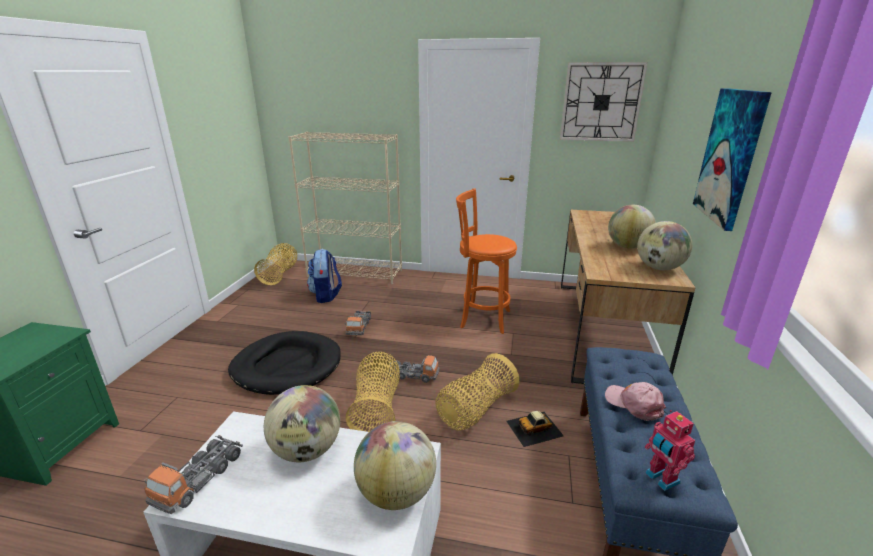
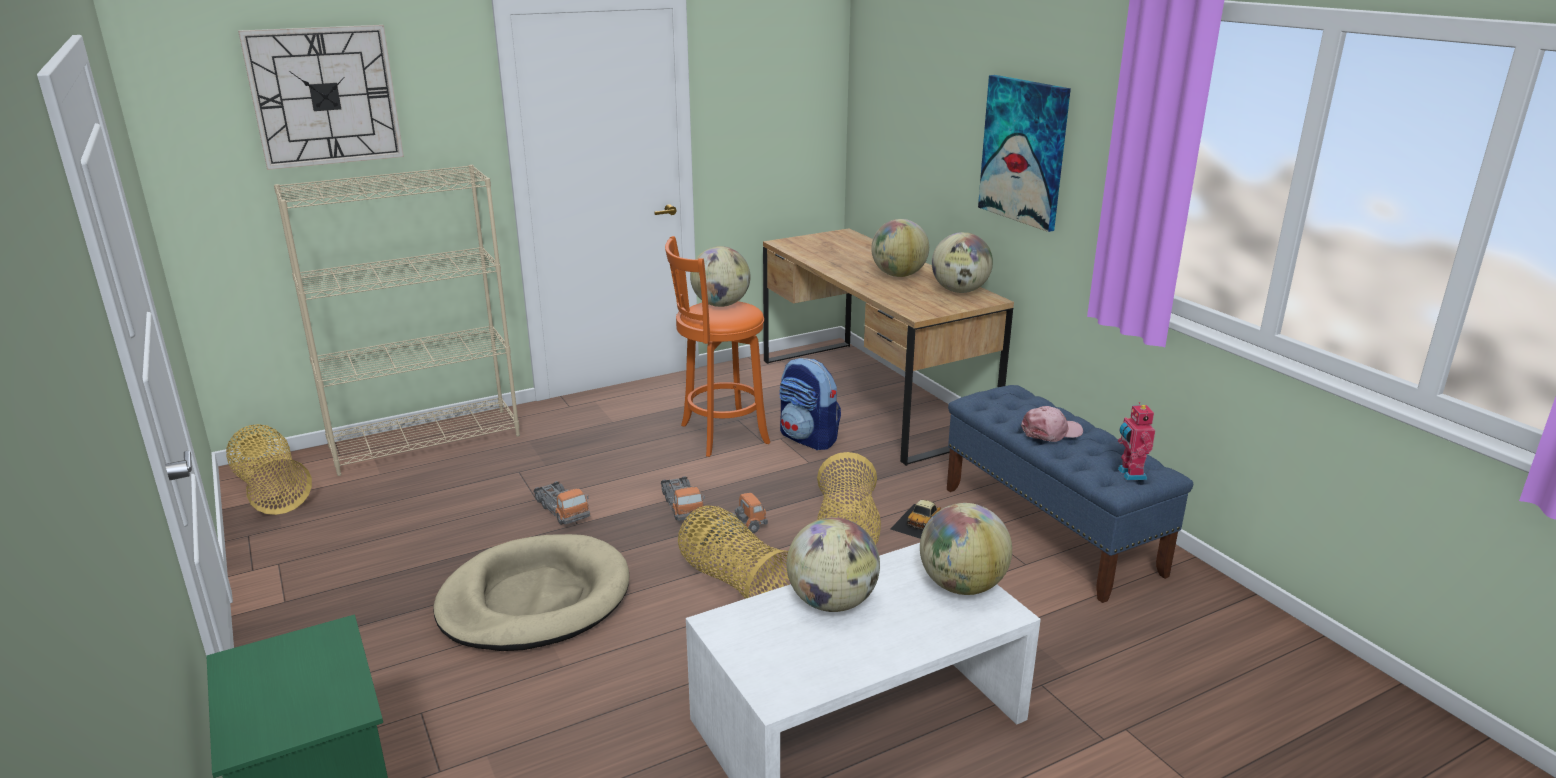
camera: 40 degrees left, 0 degrees up
(199, 478) = (770, 676): toy truck -> toy truck (682, 505)
(287, 366) = (534, 599): black dog bed -> beige dog bed
(326, 295) = (431, 490): backpack -> backpack (808, 439)
(493, 237) = (721, 305): none -> globe
(601, 102) = (776, 80): wall clock -> wall clock (324, 96)
(634, 404) = (1051, 432): pink cap -> pink cap turned 150 degrees clockwise
(660, 479) = (1130, 474): toy robot -> toy robot turned 60 degrees clockwise

